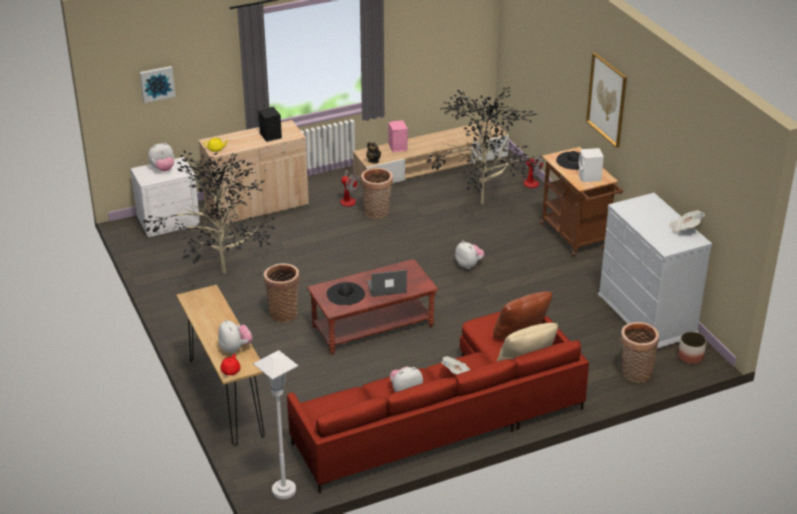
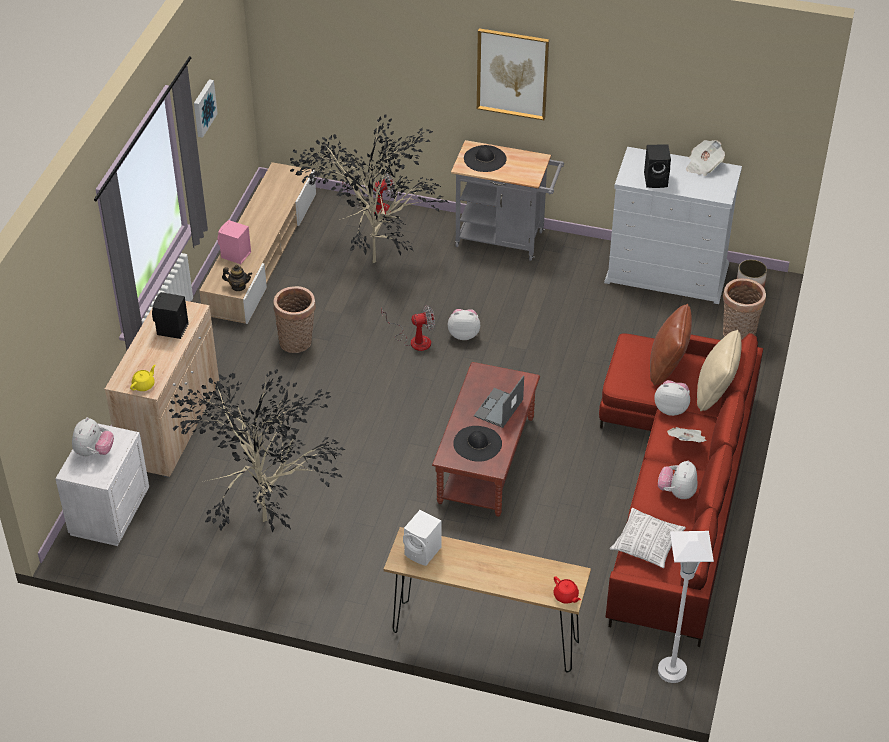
camera: 50 degrees left, 10 degrees up
(157, 83) = (49, 350): picture -> picture (203, 108)
(235, 348) = (531, 572): plush toy -> plush toy (671, 408)
(283, 312) = (390, 512): basket -> none
(342, 401) = (646, 545): none -> pillow
(348, 199) = (245, 348): fan -> fan (414, 340)
(576, 238) = (505, 240): brown cart -> grey cart
(589, 177) = (525, 167): white speaker -> white speaker (423, 552)
(638, 217) = (656, 180): none -> black speaker

